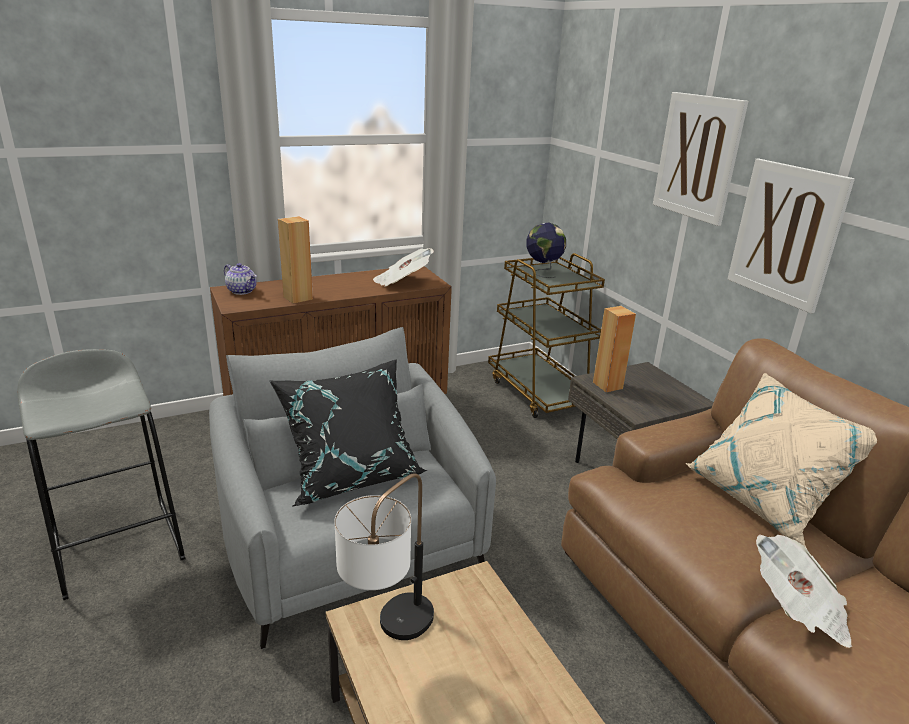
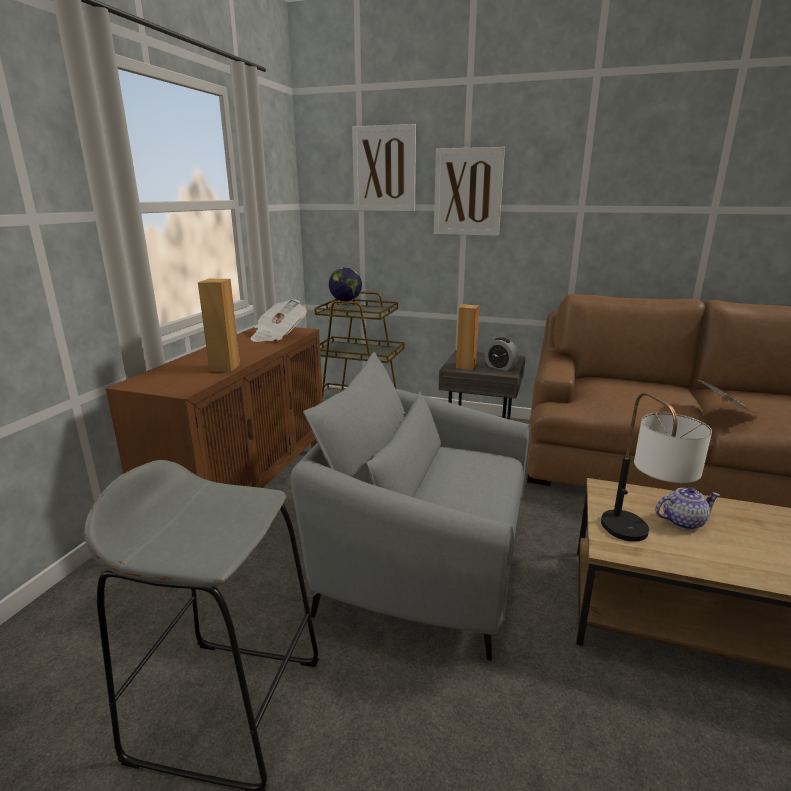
camera: 45 degrees left, 5 degrees down
(242, 291) = (154, 379): teapot -> teapot (683, 521)
(351, 474) = (437, 480): black pillow -> none
(645, 403) = (500, 367): none -> alarm clock
(765, 500) = (630, 382): beige pillow -> none
(786, 234) = (552, 228): picture -> picture (384, 169)

